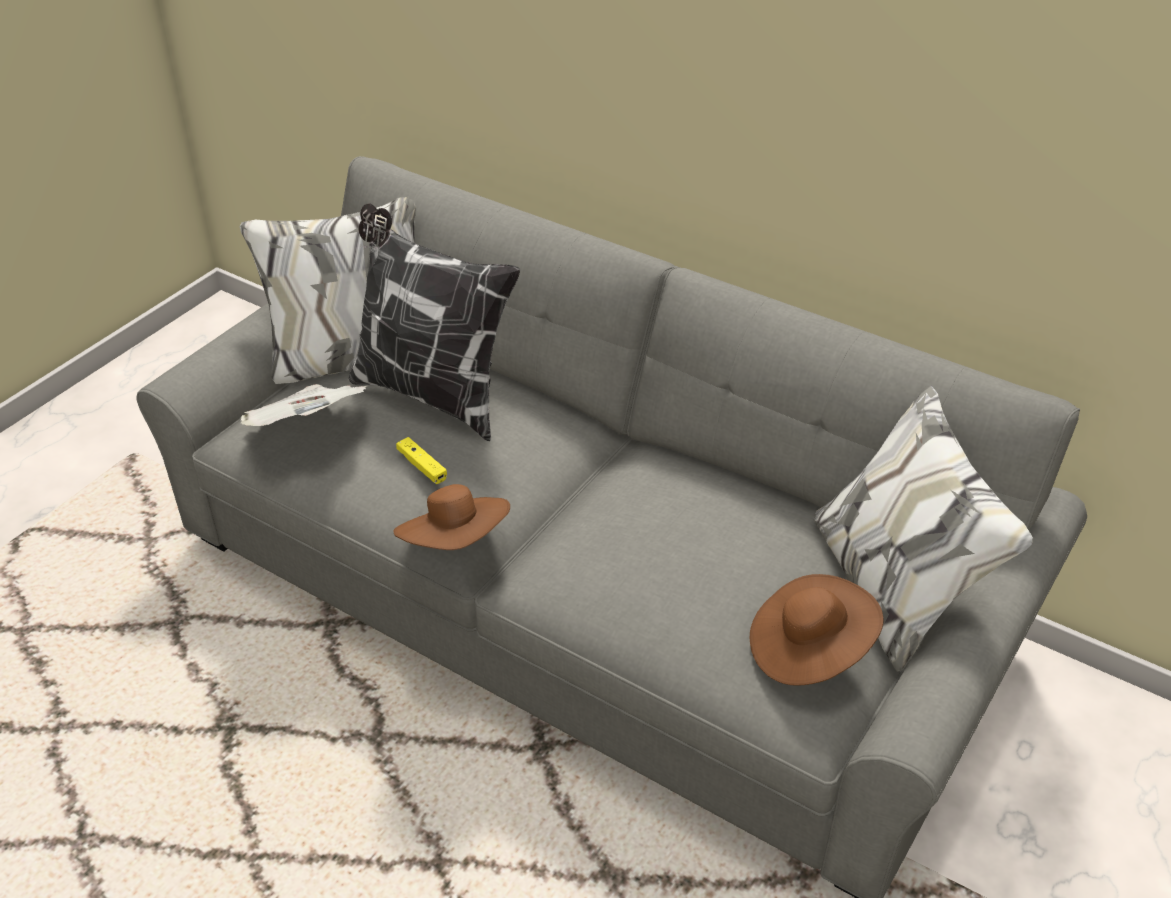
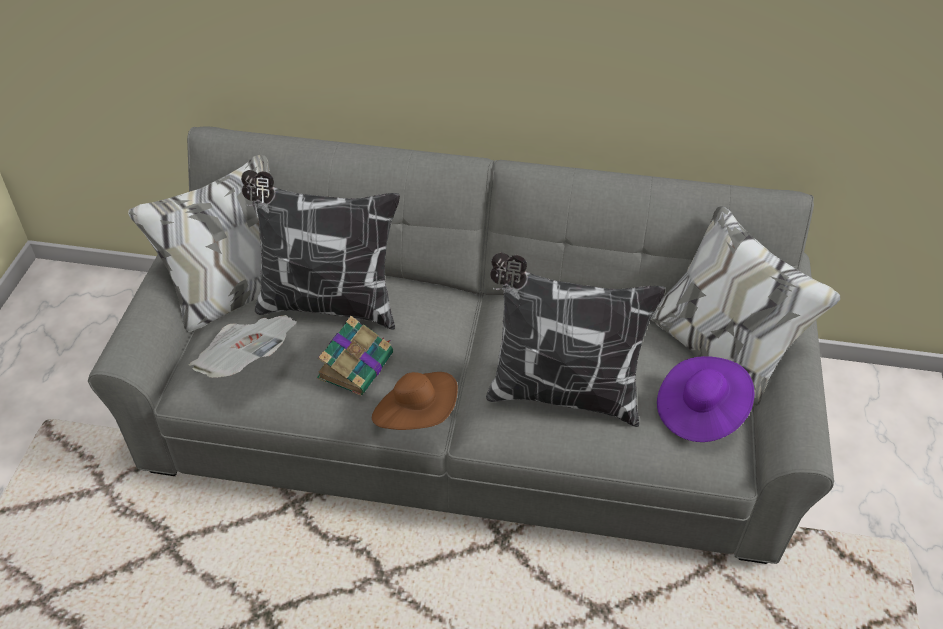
camera: 25 degrees left, 5 degrees up
(422, 466) = (356, 365): yellow game controller -> book
(644, 572) = (561, 393): none -> pillow
(809, 650) = (700, 412): brown hat -> purple hat

